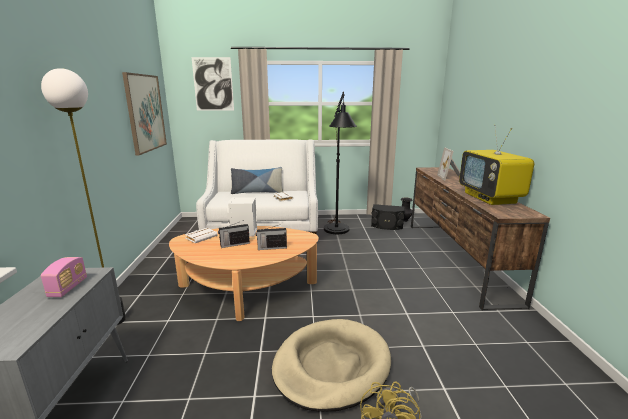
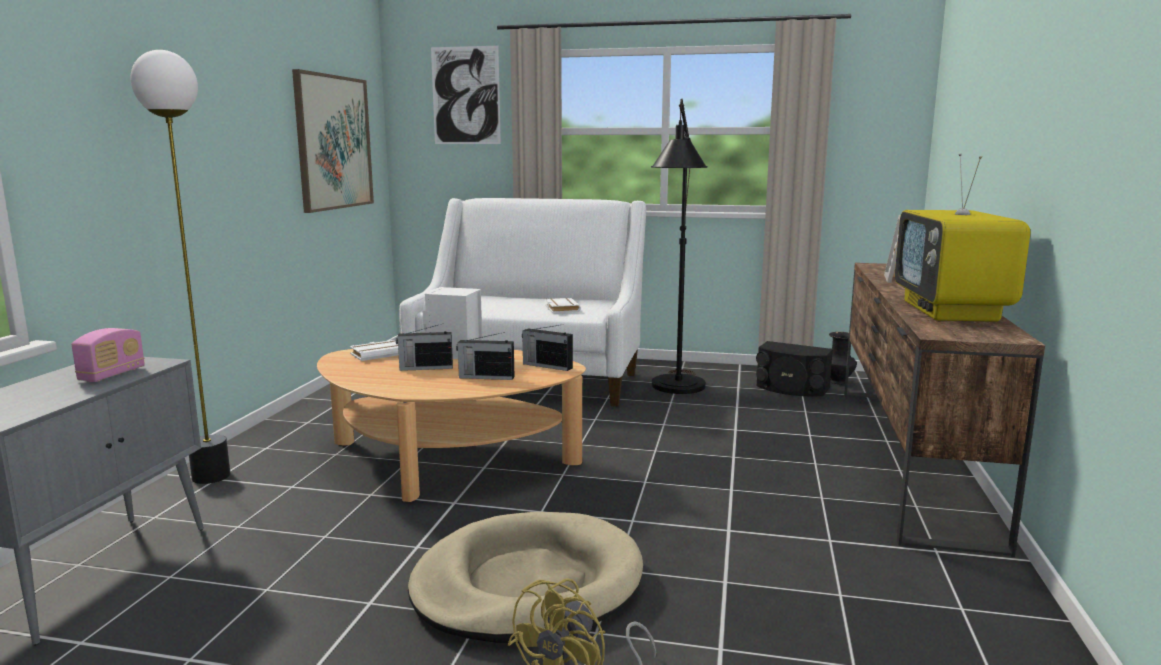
camera: 15 degrees right, 5 degrees down
(257, 192) = (522, 298): pillow -> none
(297, 236) = (546, 366): none -> radio

